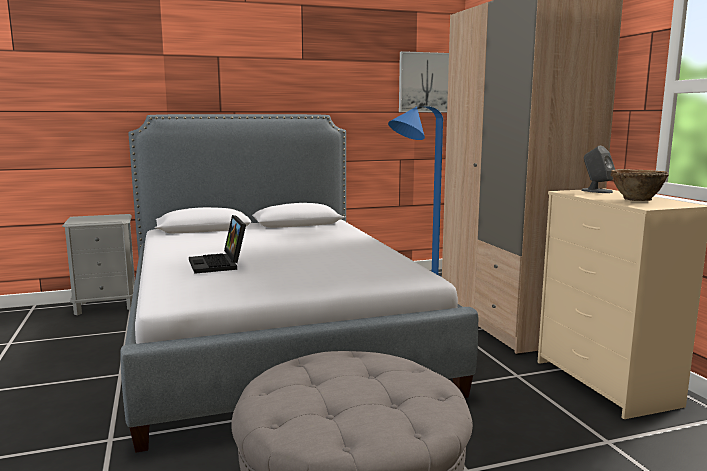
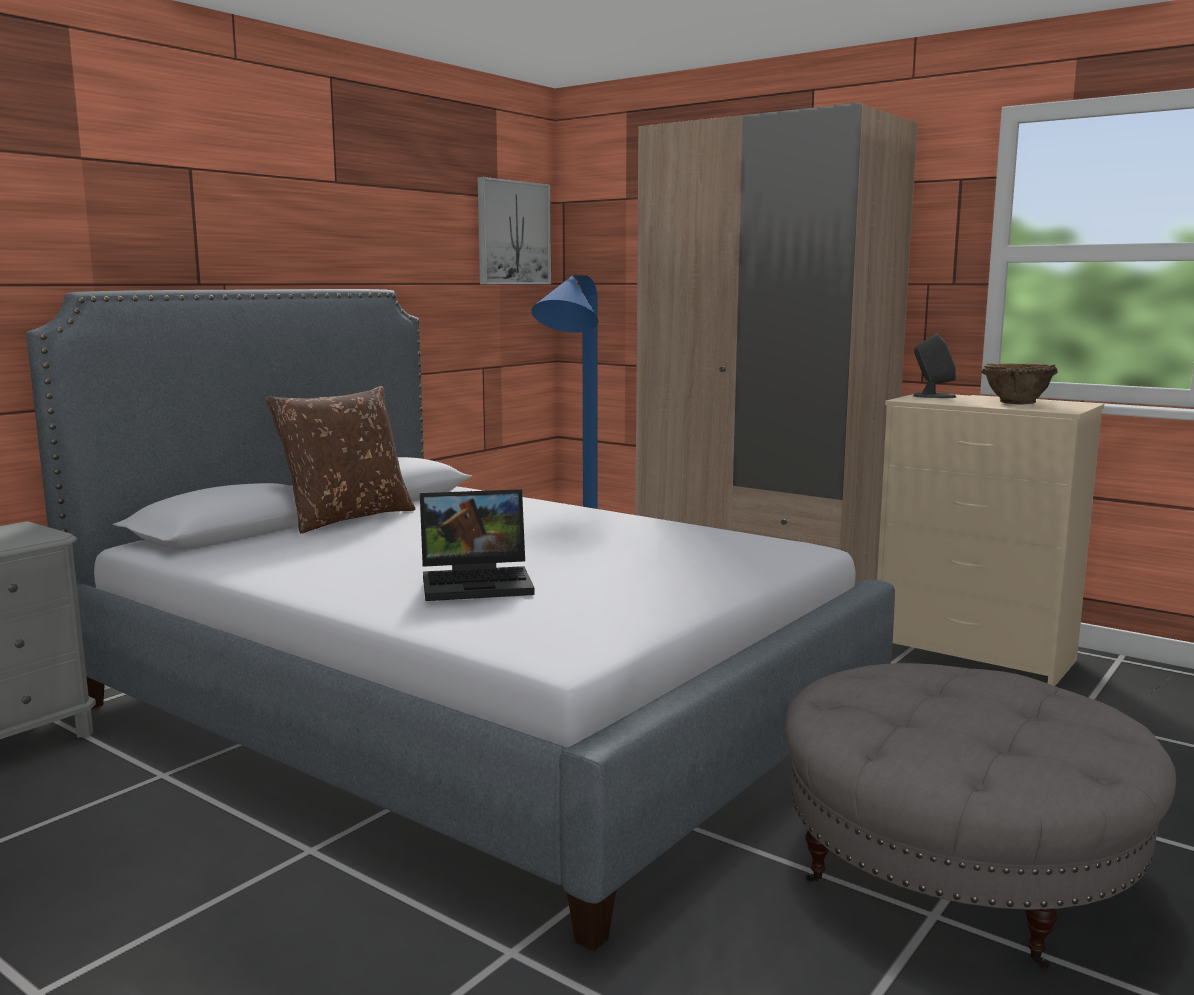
camera: 35 degrees left, 0 degrees up
(219, 264) = (479, 582): laptop -> laptop turned 45 degrees counterclockwise
(257, 229) = (346, 518): none -> brown pillow

